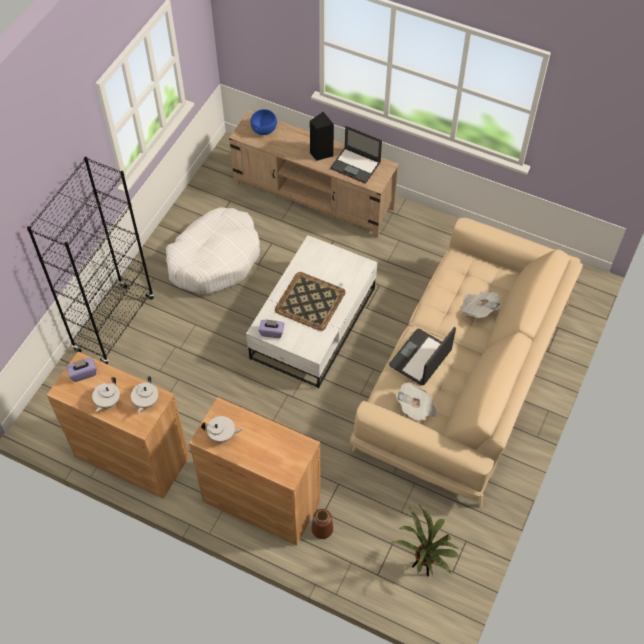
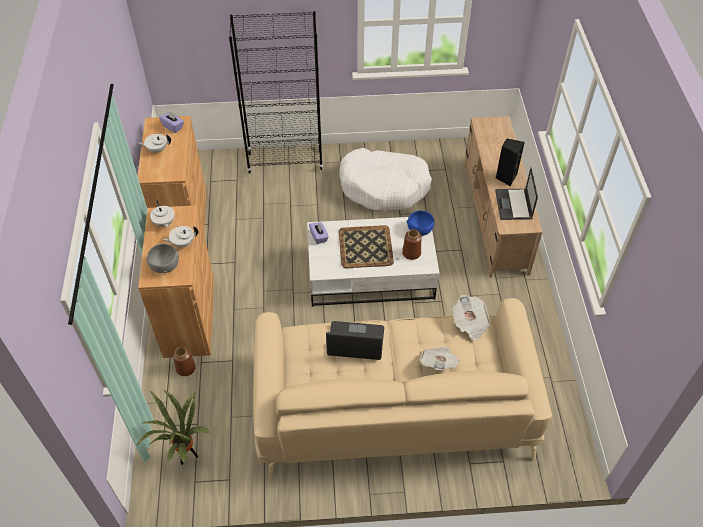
camera: 60 degrees right, 5 degrees down
(146, 401) = (169, 169): white teapot -> white teapot (183, 243)
(264, 130) = (497, 133): blue bowl -> blue bowl (420, 230)
(281, 456) = (165, 266): none -> grey bowl
(341, 270) = (411, 253): none -> brown vase
(416, 408) = (302, 361): newspaper -> newspaper (470, 324)

